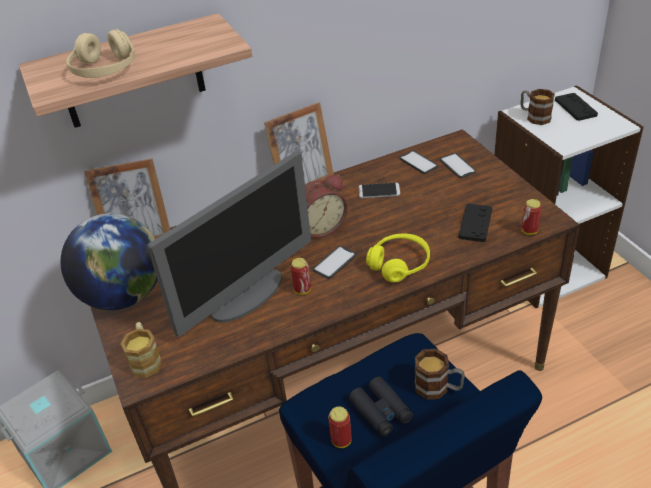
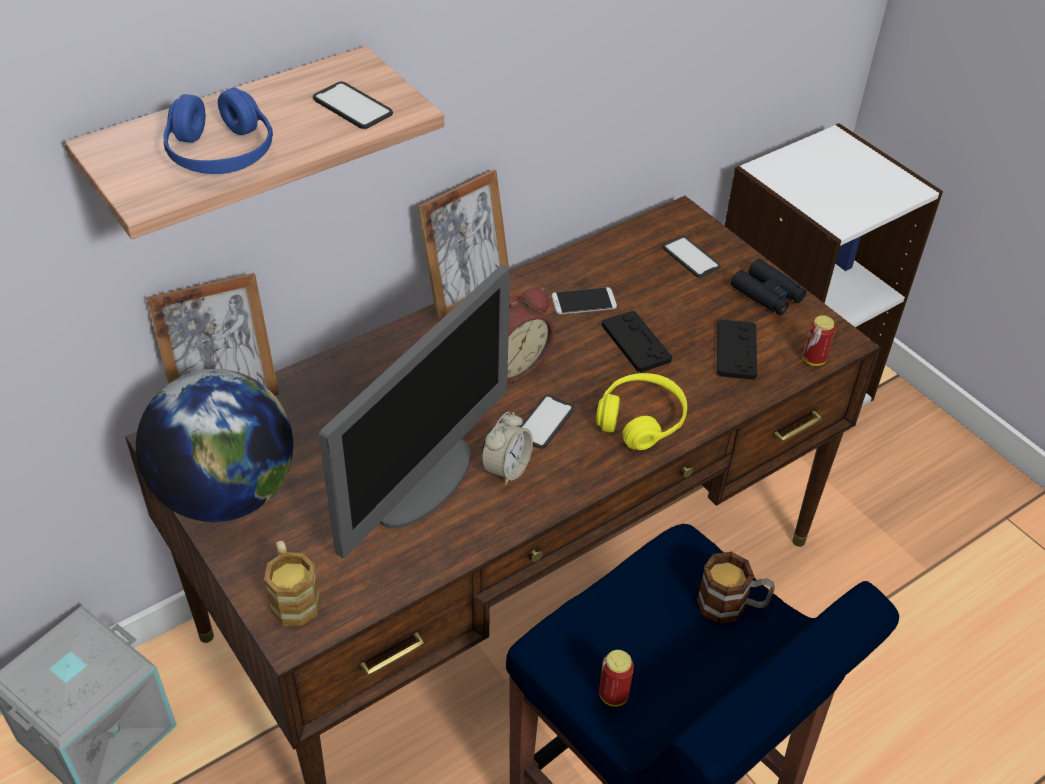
camera: 15 degrees left, 5 degrees up
(105, 69) = (221, 153): beige headphones -> blue headphones
(302, 290) = (506, 469): can -> alarm clock
(381, 411) = (660, 647): black binoculars -> black binoculars (767, 294)
(418, 163) = (632, 253): phone -> phone (352, 107)
(534, 116) = (789, 176): mug -> none
(575, 107) = (844, 160): black game controller -> black game controller (636, 343)

